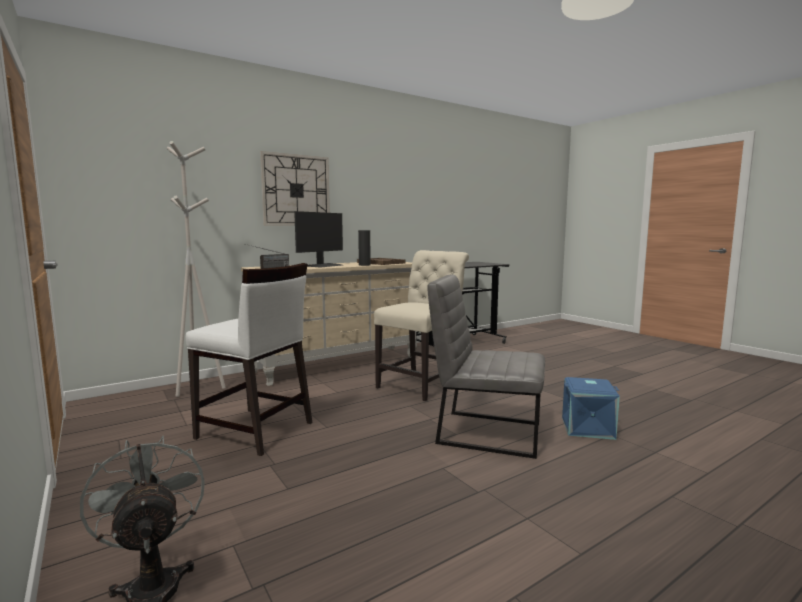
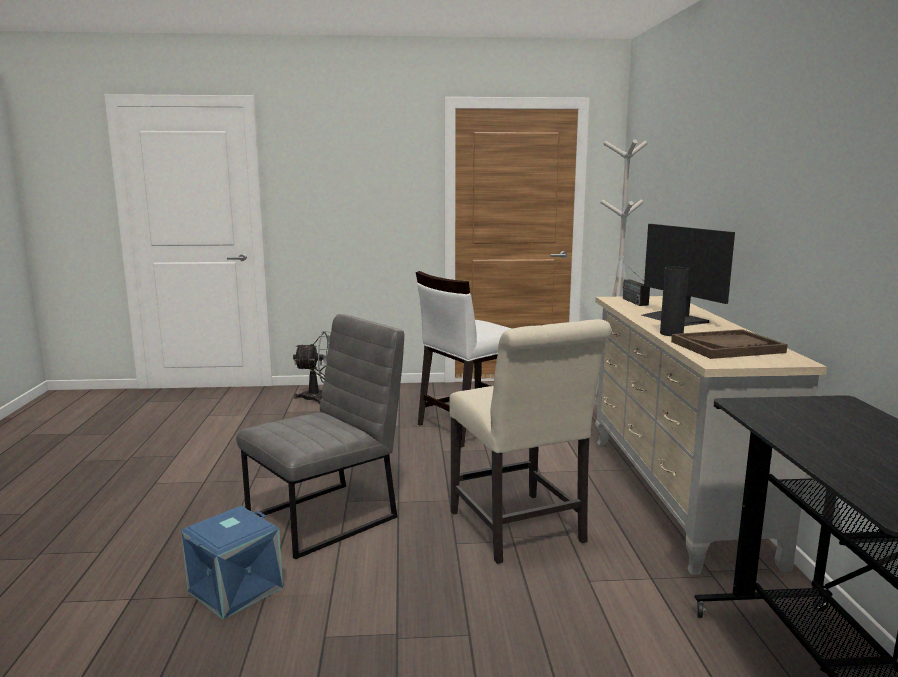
camera: 120 degrees right, 5 degrees up
(296, 190) = (731, 186): wall clock -> none

